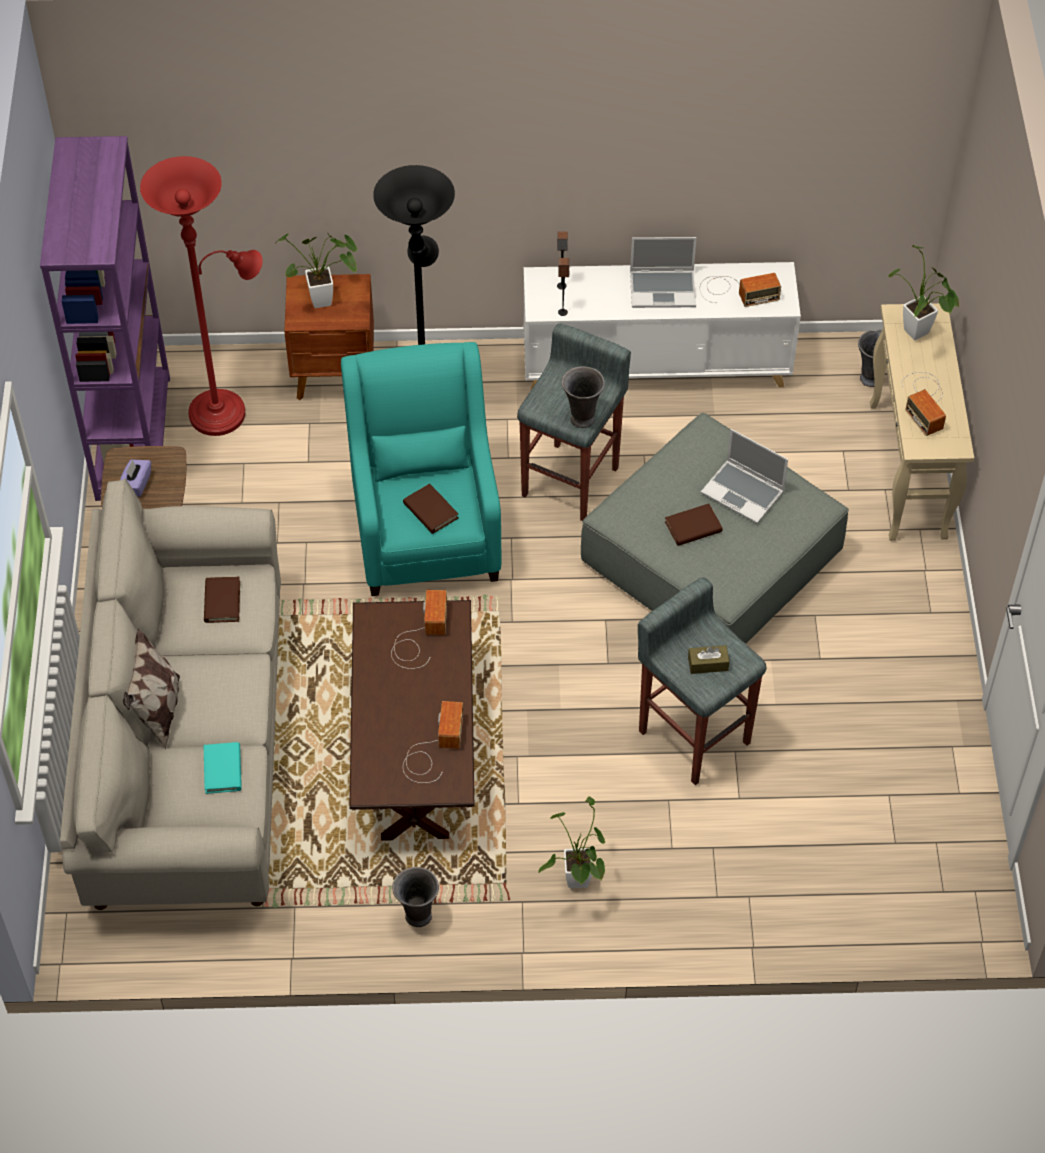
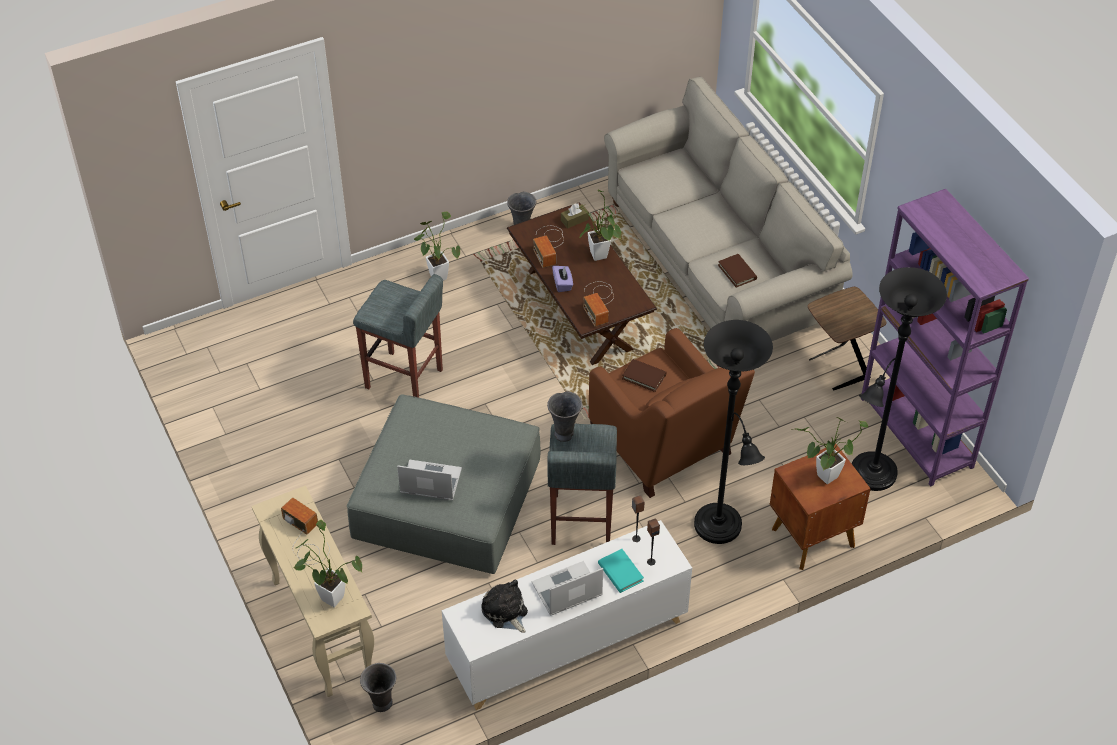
camera: 155 degrees right, 5 degrees down
(136, 484) = (847, 307): purple tissue box -> purple tissue box (562, 284)
(157, 712) = (727, 206): pillow -> none
(223, 770) = (664, 188): turquoise book -> turquoise book (620, 572)
(224, 411) = (870, 477): red floor lamp -> black floor lamp
(379, 701) = (599, 258): none -> potted plant
(426, 530) = (663, 445): turquoise armchair -> brown armchair
(693, 527) = (455, 444): brown book -> none
(708, 664) = (391, 303): brown tissue box -> brown tissue box (574, 220)
(736, 291) = (505, 612): radio -> plush toy

